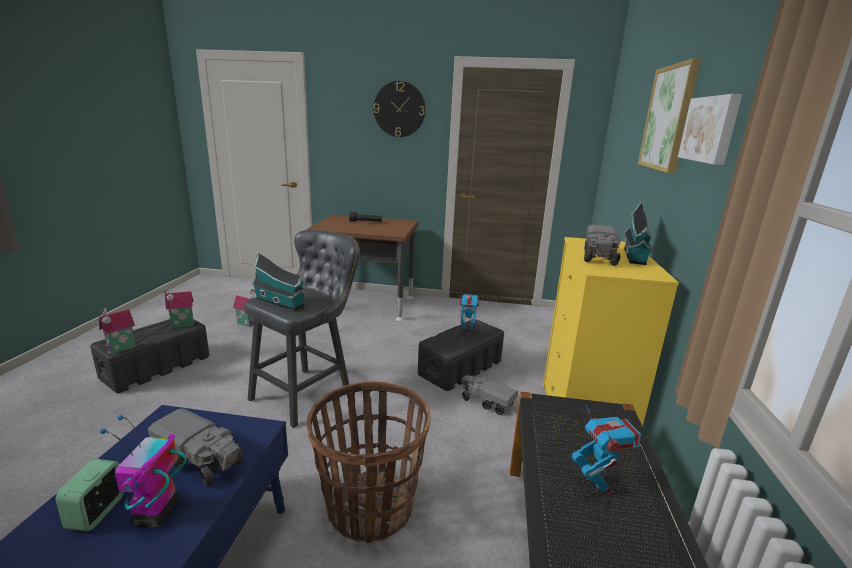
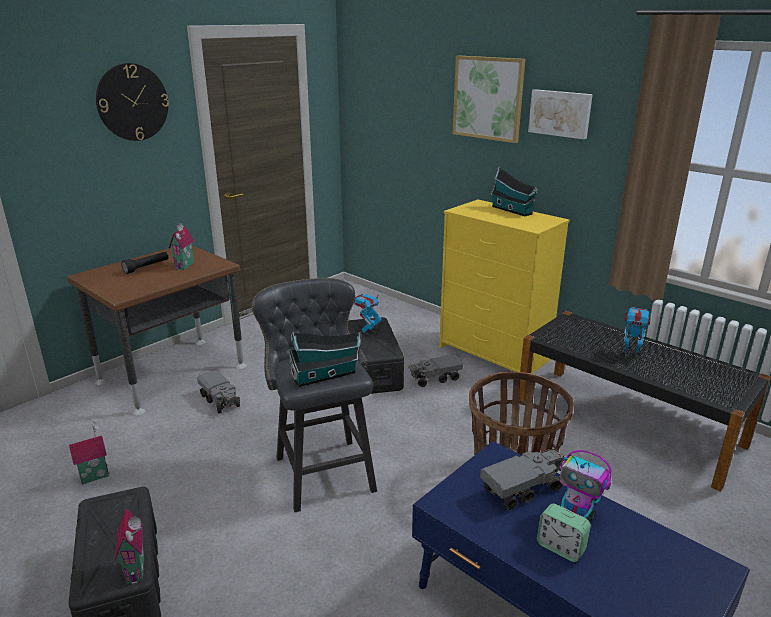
camera: 55 degrees left, 5 degrees up
(182, 325) = (123, 504): toy house -> toy house (186, 266)
(599, 257) = (505, 218): toy truck -> toy truck (220, 401)

